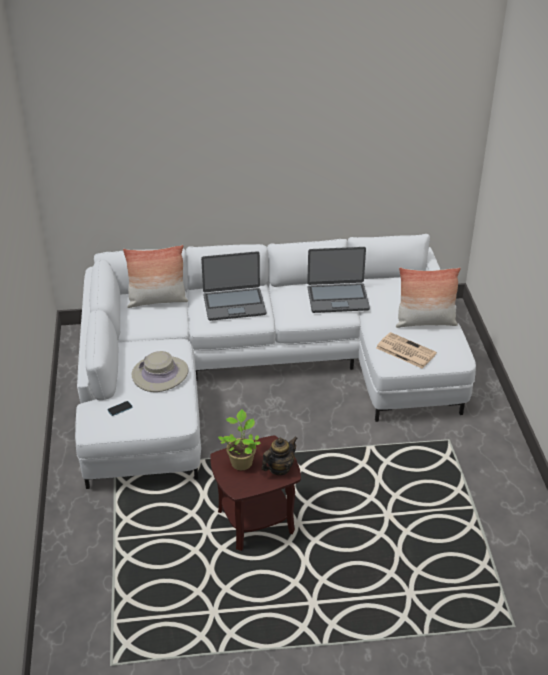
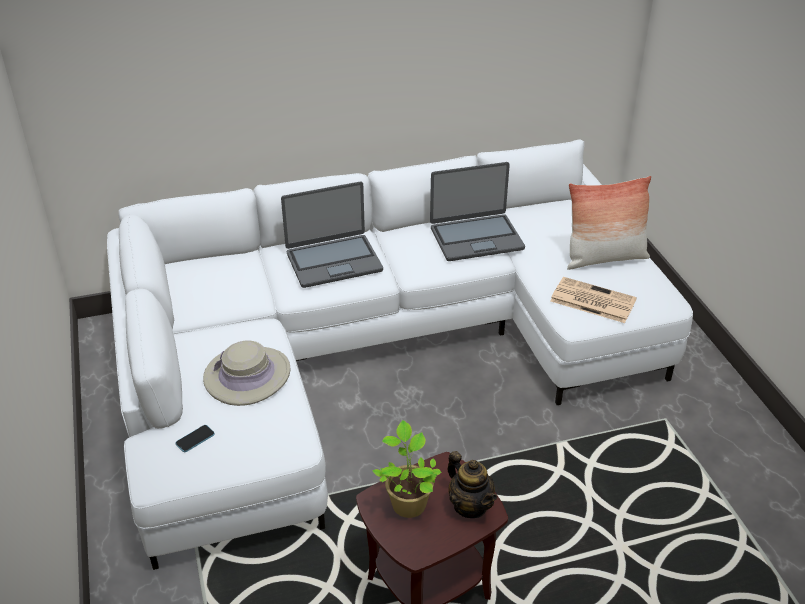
camera: 10 degrees left, 0 degrees up
(157, 300) = (220, 267): pillow -> none
(279, 468) = (470, 505): teapot -> teapot turned 105 degrees clockwise

